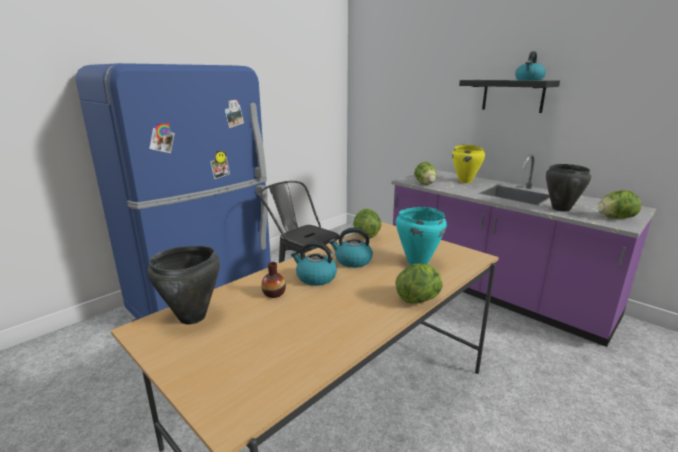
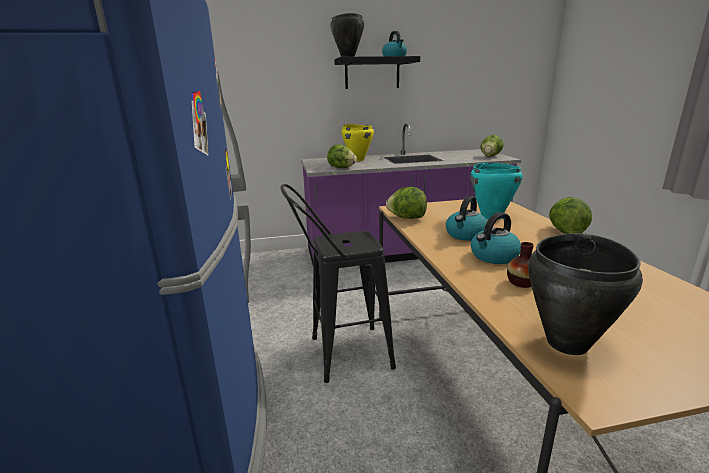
camera: 55 degrees left, 0 degrees up
(560, 209) = (459, 159): black cooking pot -> black cooking pot (347, 57)

